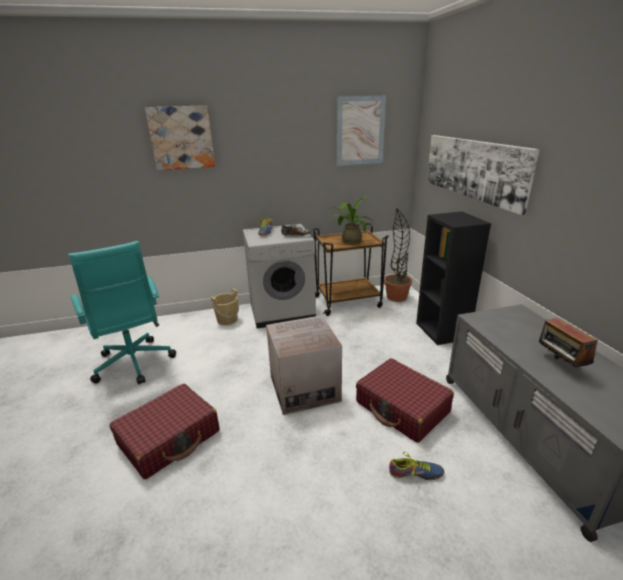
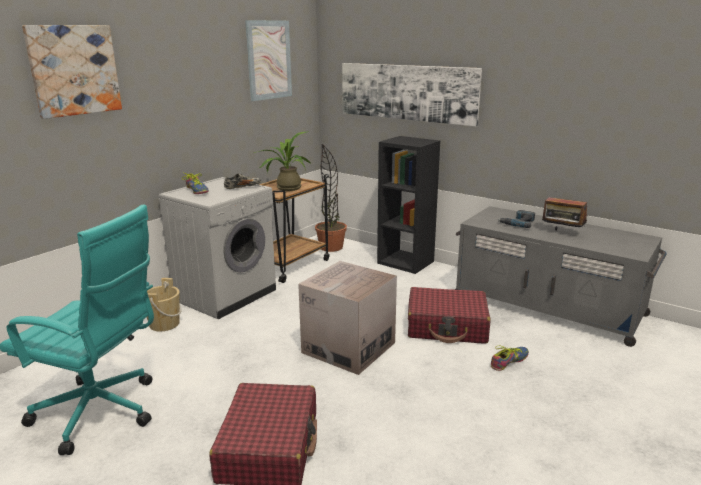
camera: 40 degrees left, 5 degrees down
(522, 333) = (517, 222): none -> power drill

